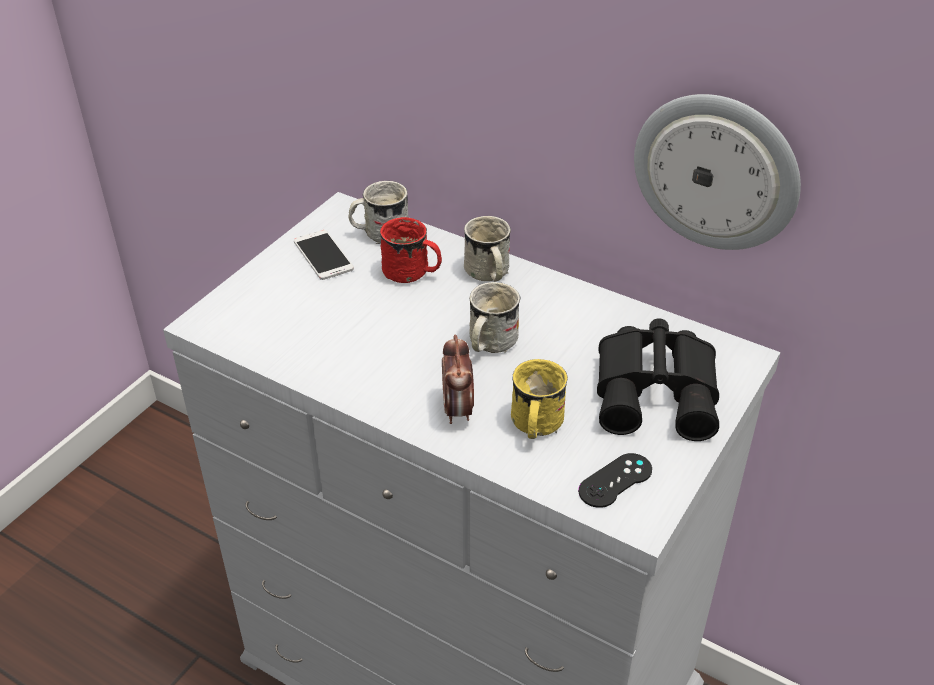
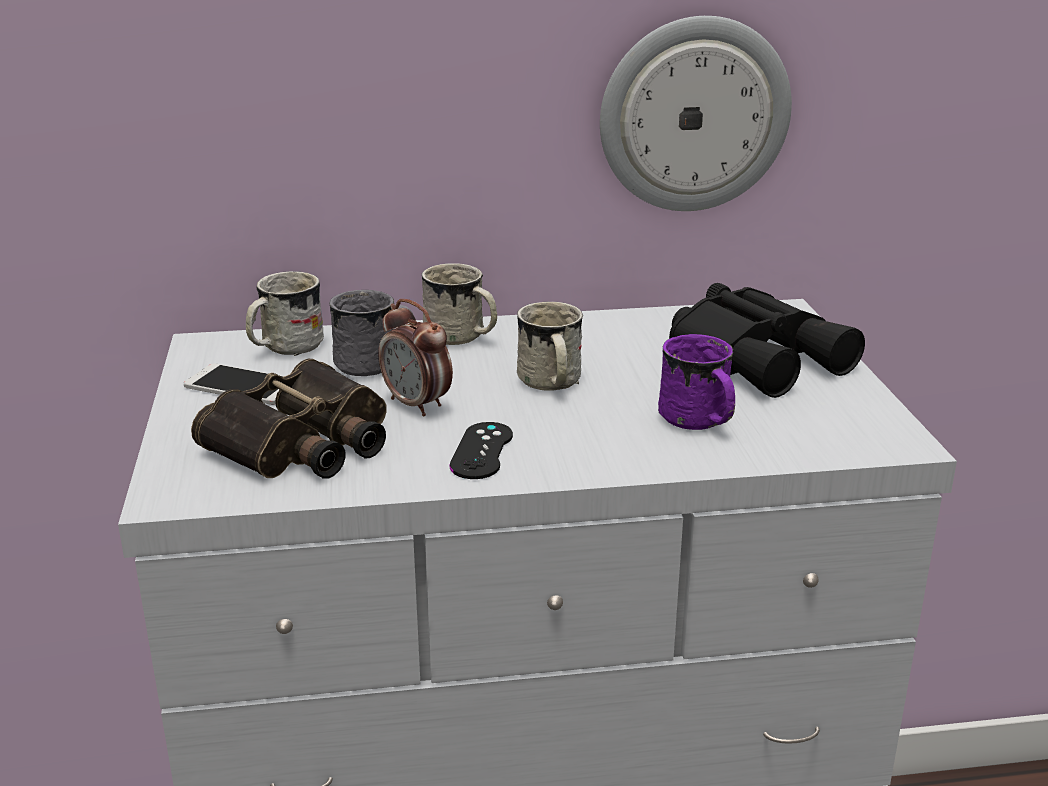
camera: 40 degrees left, 15 degrees down
(302, 319) = (304, 443): none -> binoculars
(412, 273) = (376, 364): red mug -> grey mug
(458, 410) = (606, 442): alarm clock -> alarm clock (417, 405)
(534, 426) = (699, 422): yellow mug -> purple mug
(615, 480) = (833, 427): black game controller -> black game controller (482, 451)

